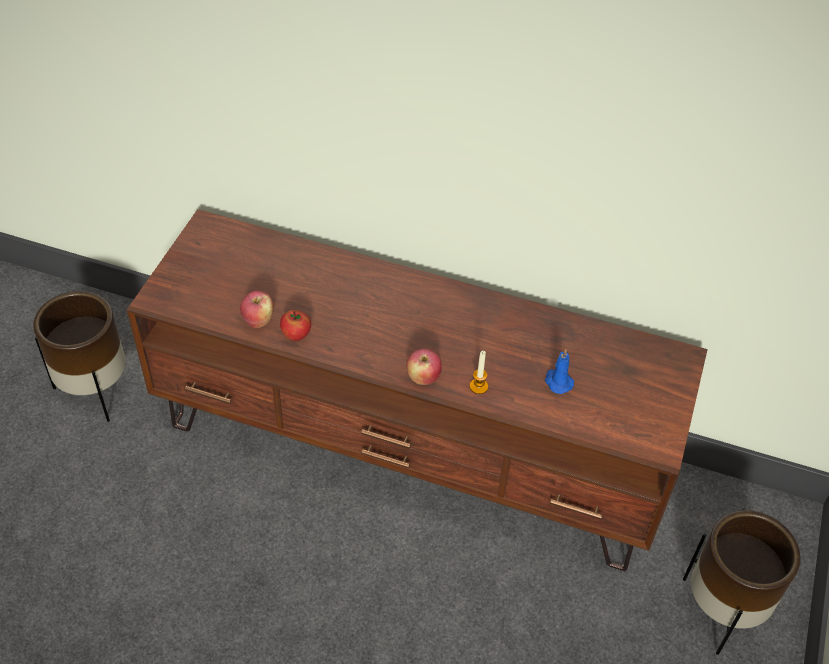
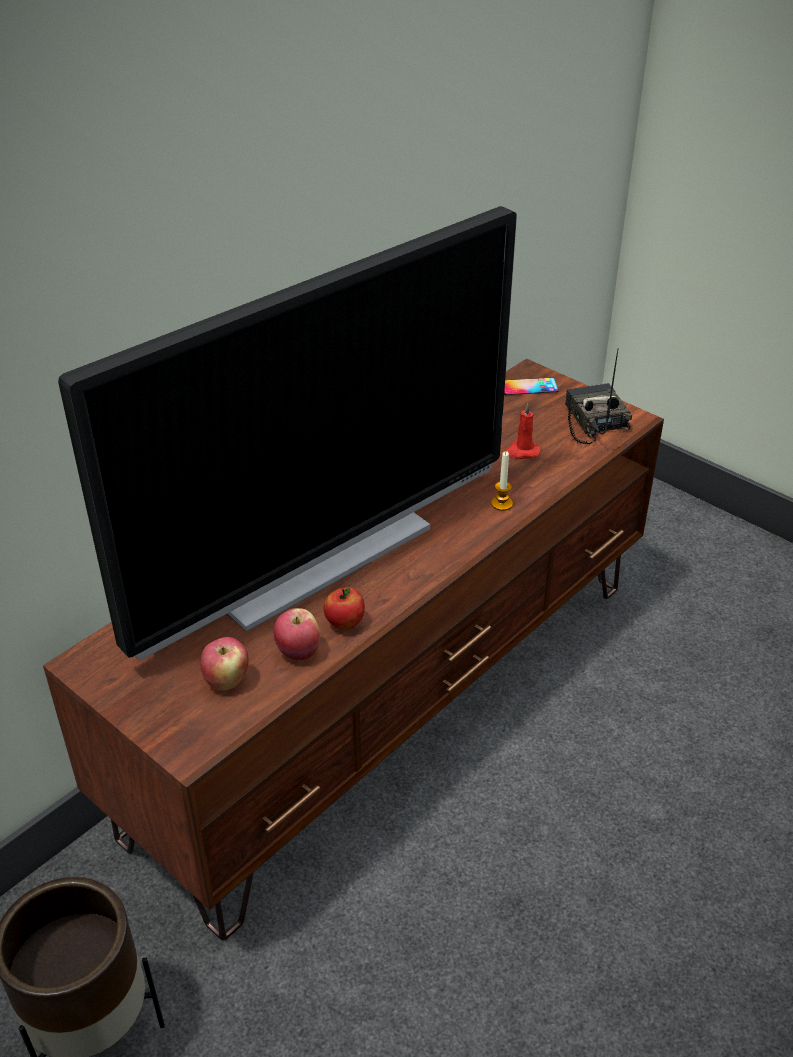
camera: 65 degrees left, 10 degrees down
(356, 300) = (320, 559): none -> television
(423, 378) = (469, 539): apple -> apple (226, 680)
(557, 381) = (521, 452): blue candle -> red candle
(637, 420) = (592, 421): none -> radio
(660, 362) = (529, 387): none -> phone
(722, 610) = (679, 545): brown planter -> none

